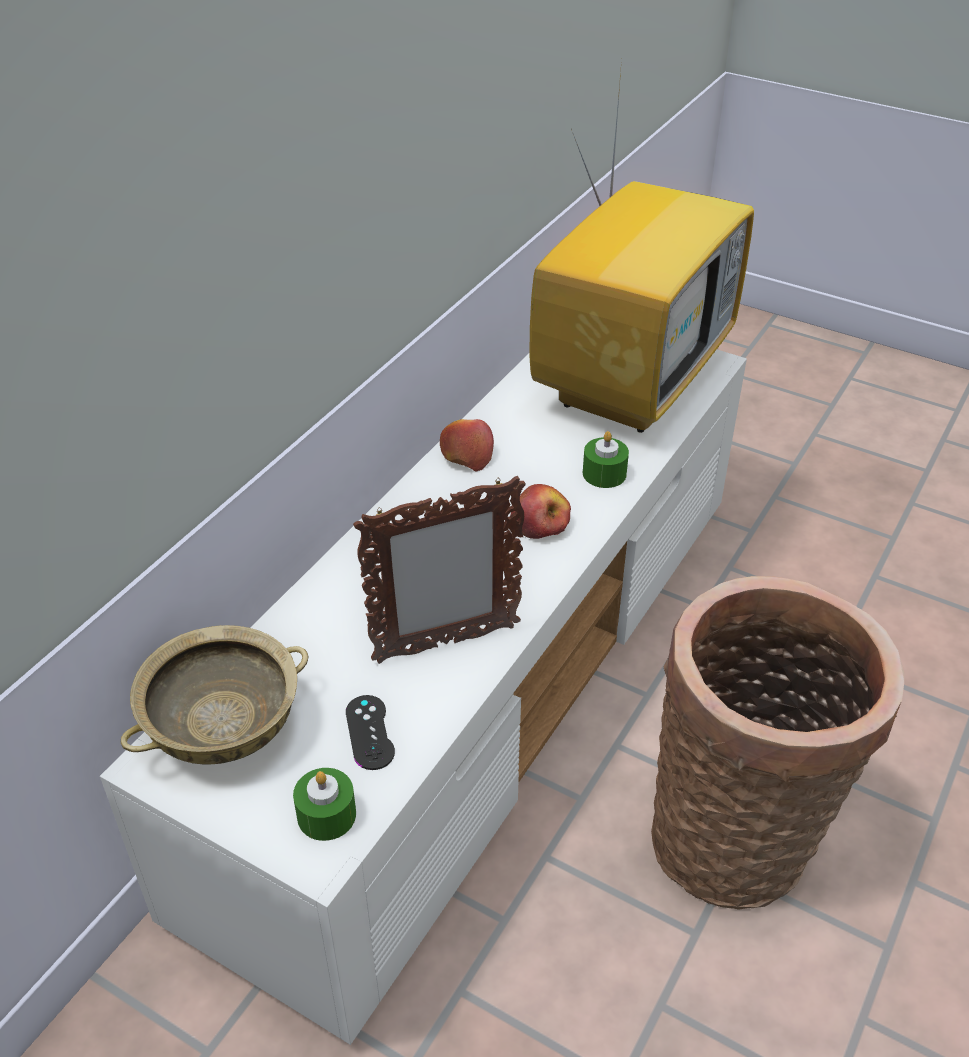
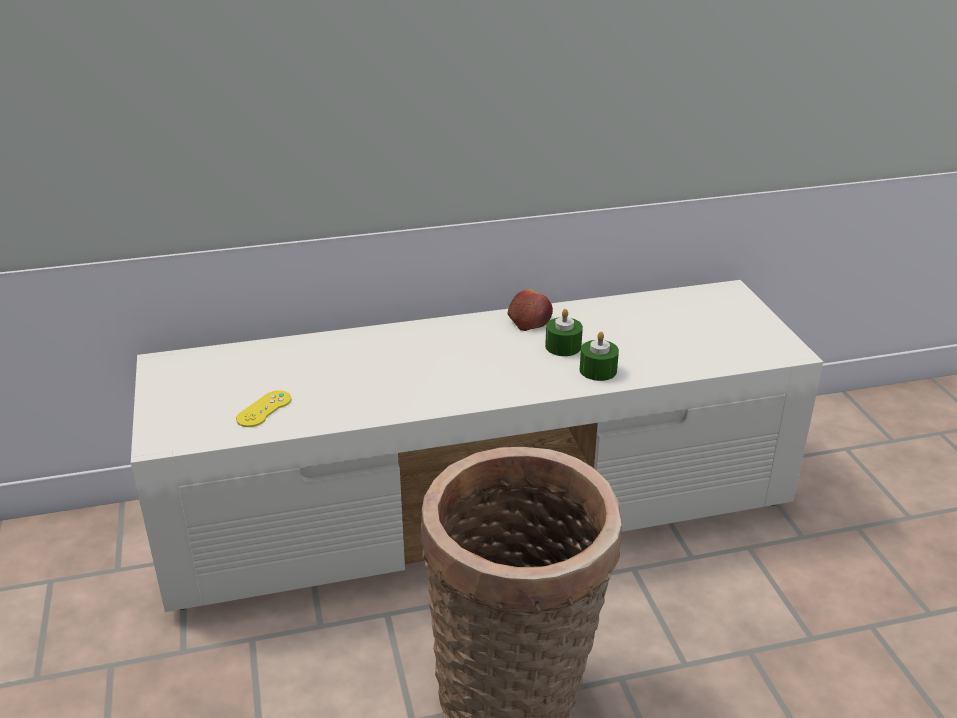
camera: 45 degrees right, 10 degrees down
(225, 726) = (211, 367): beige bowl -> none
(326, 815) = (190, 428): green candle -> green candle (563, 346)
(370, 732) = (264, 409): black game controller -> yellow game controller
(445, 644) = (363, 396): picture frame -> none
(540, 523) = (513, 373): apple -> none
(632, 378) = (709, 332): television -> none

